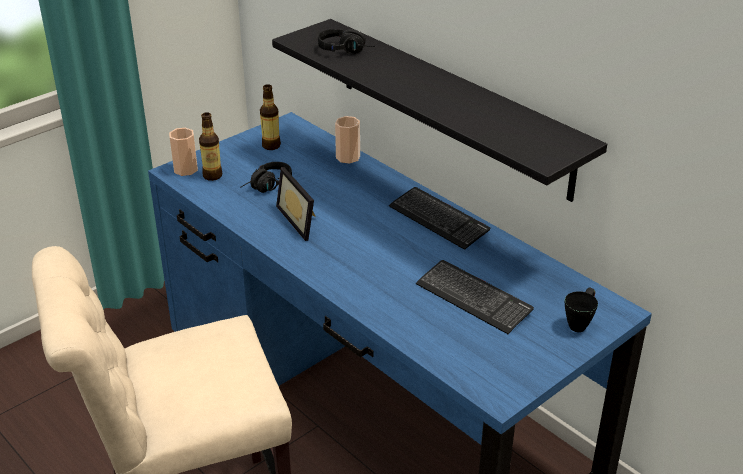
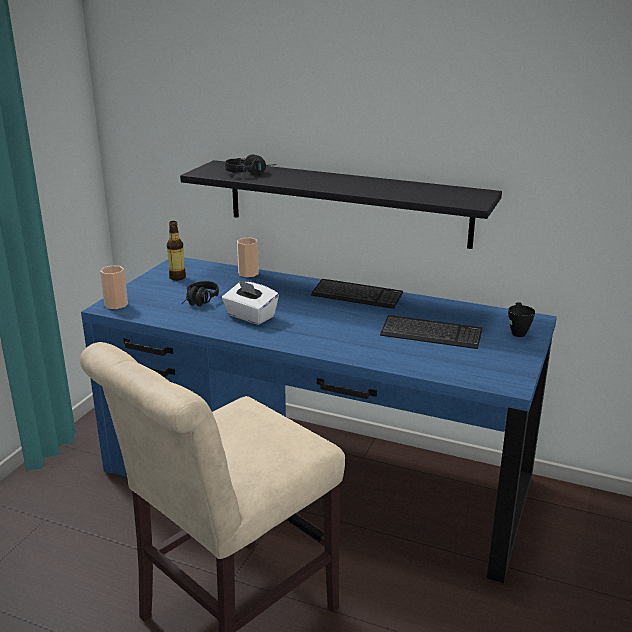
camera: 25 degrees left, 10 degrees down
(212, 176) = (145, 304): bottle -> none
(302, 220) = (250, 316): picture frame -> white tissue box

